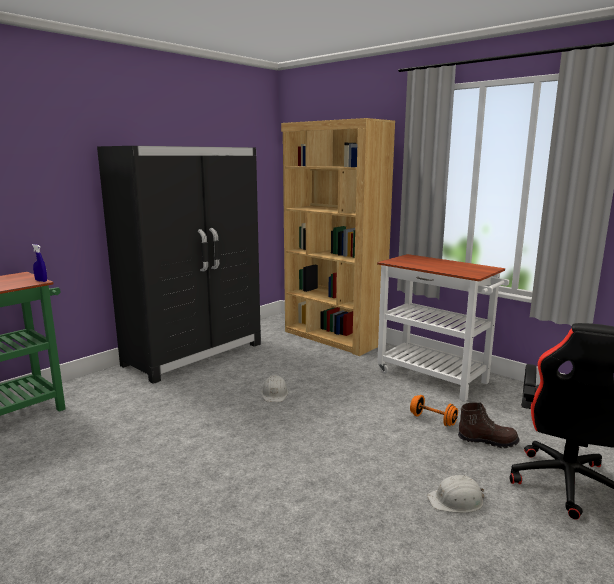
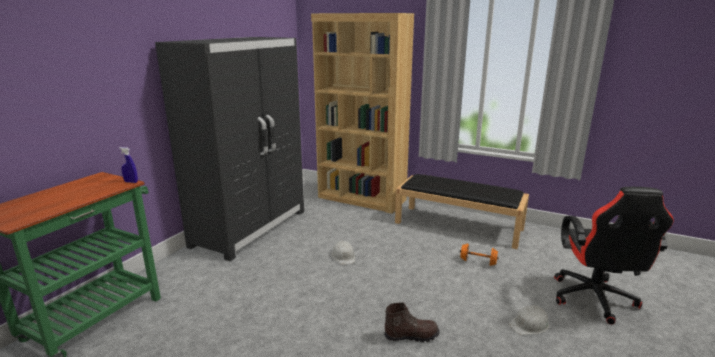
camera: 15 degrees left, 5 degrees up
(433, 378) = (459, 226): white cart -> black bench
(487, 441) = (524, 273): brown boot -> brown boot (411, 336)

